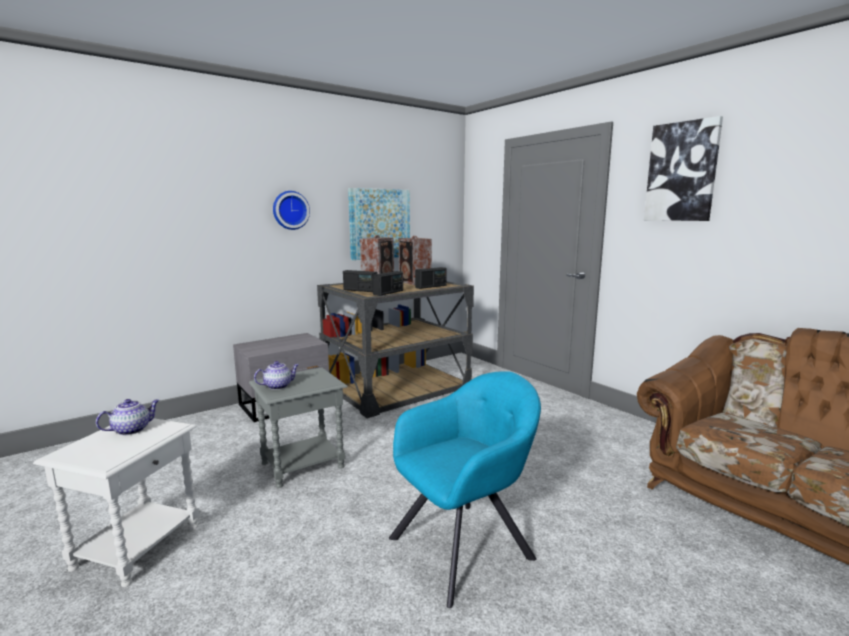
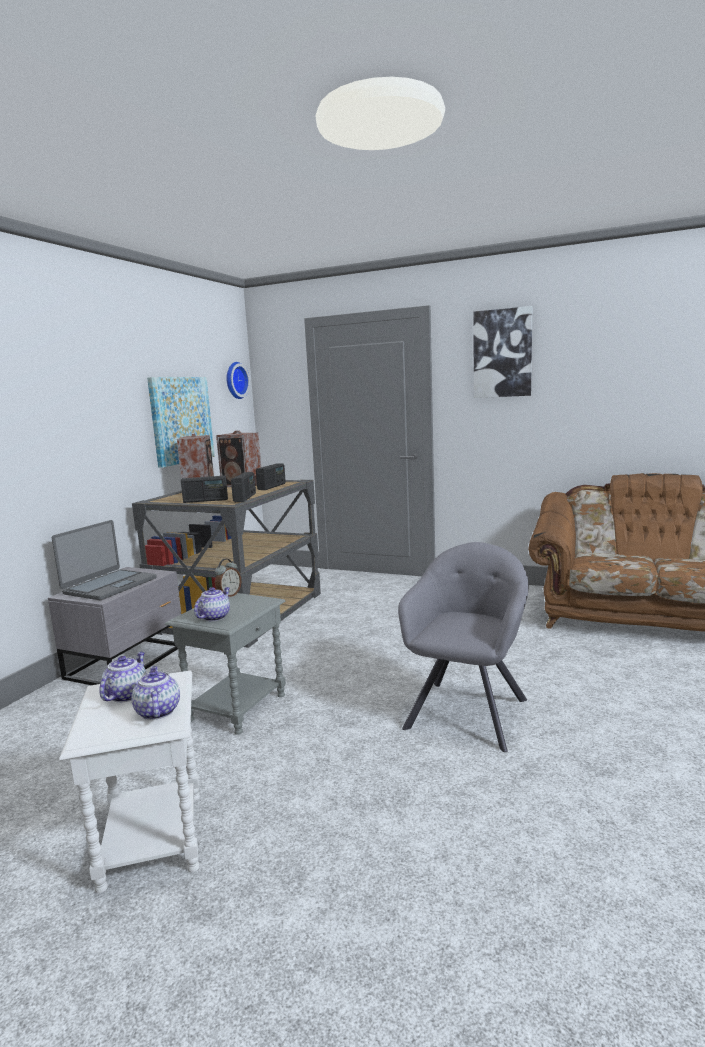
camera: 30 degrees left, 0 degrees up
(121, 450) = (157, 711): none -> teapot
(274, 344) = (109, 586): none -> laptop
(290, 210) = (91, 409): wall clock -> wall clock (235, 380)
(316, 371) = (229, 595): none -> alarm clock
(465, 545) = (468, 710): turquoise armchair -> grey armchair

